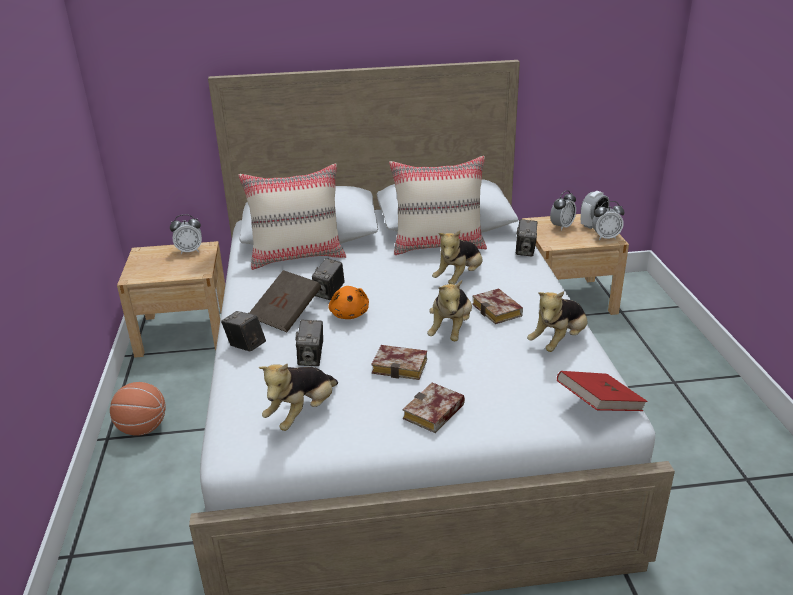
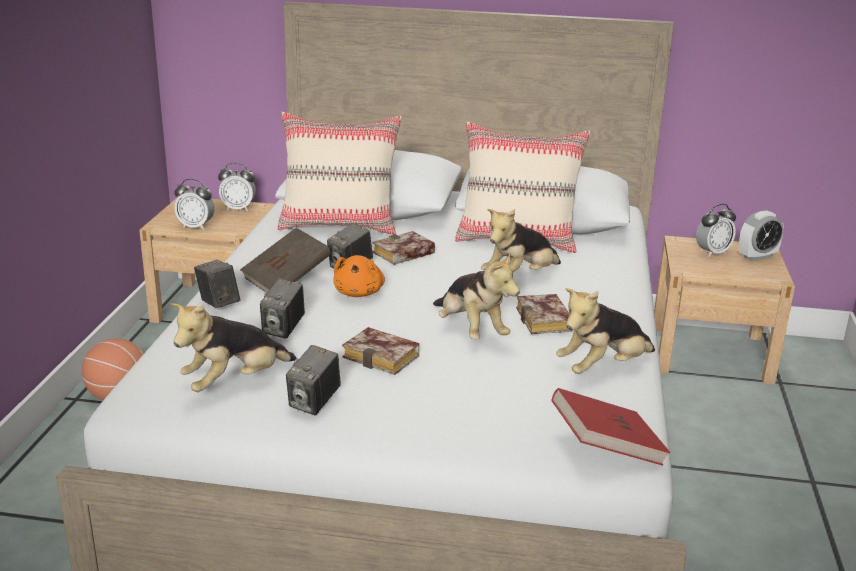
camera: 15 degrees right, 5 degrees down
(434, 414) = (387, 414): book -> book (402, 254)
(451, 330) = (470, 330): plush toy -> plush toy turned 60 degrees counterclockwise
(525, 251) = (625, 263): camera -> camera (314, 403)
(605, 237) = (766, 274): alarm clock -> alarm clock (196, 227)

